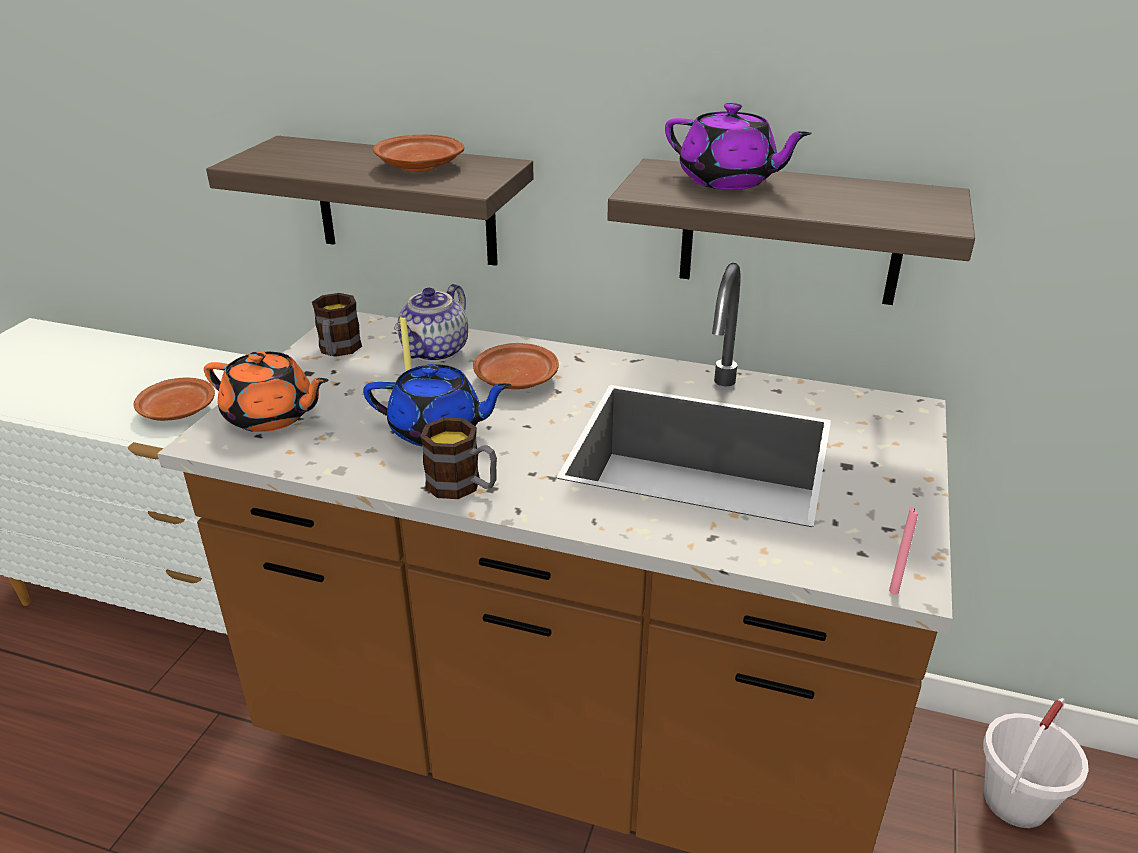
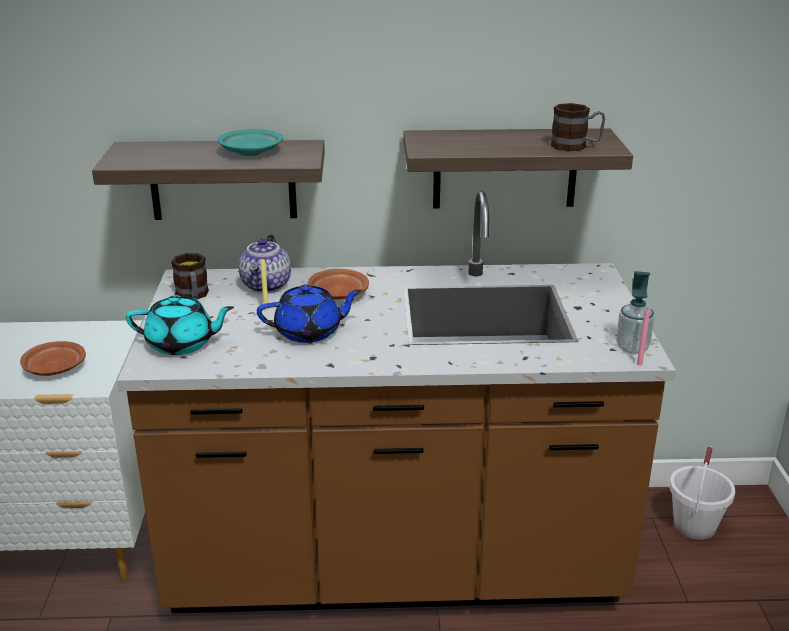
camera: 20 degrees left, 5 degrees down
(271, 416) = (182, 344): orange teapot -> turquoise teapot
(418, 166) = (250, 152): brown plate -> turquoise plate
(463, 486) = (353, 360): mug -> mug (576, 146)
(728, 181) = (471, 138): purple teapot -> none
(896, 558) = (632, 348): none -> soap dispenser

